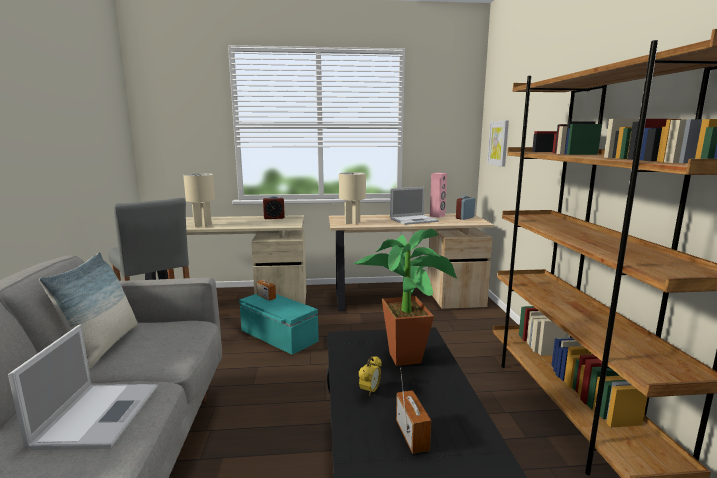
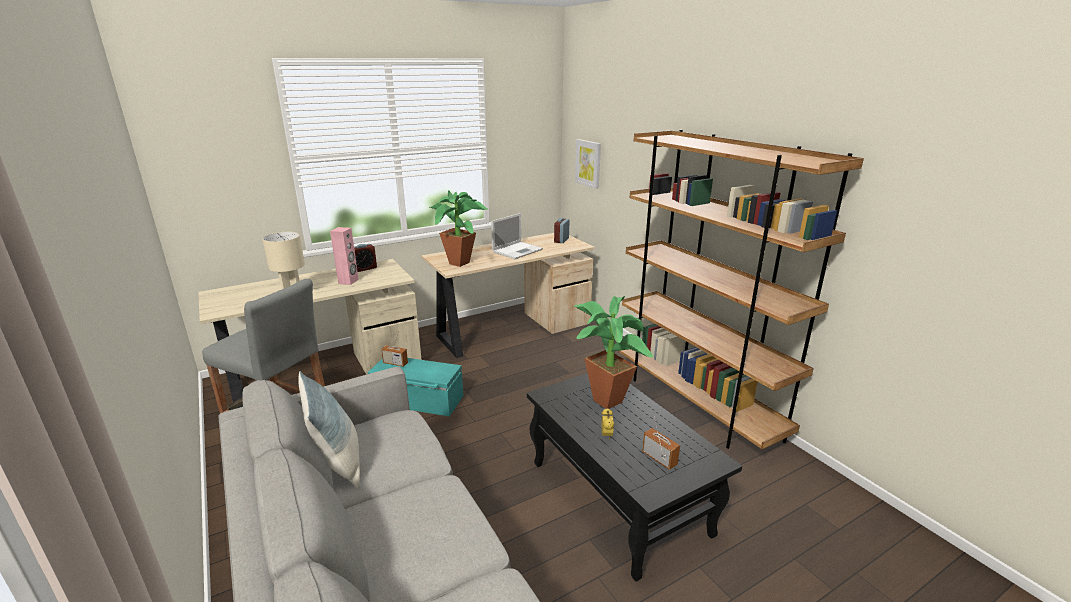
camera: 25 degrees left, 10 degrees up
(99, 414) = (424, 518): laptop -> none
(352, 223) = (461, 264): beige table lamp -> potted plant
(437, 216) = (533, 240): pink speaker -> pink speaker (348, 281)

